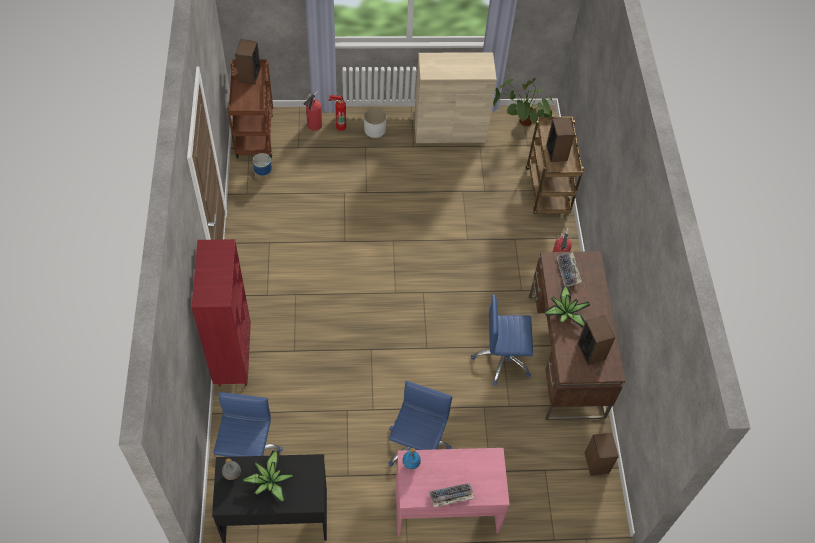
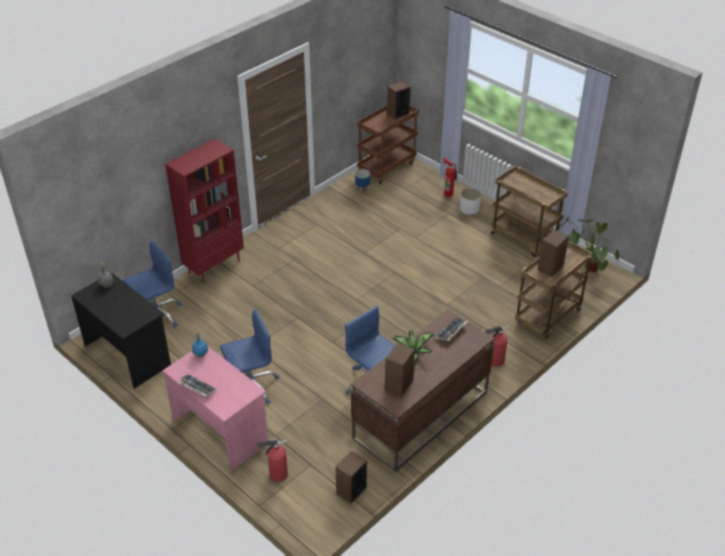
camera: 50 degrees right, 15 degrees down
(269, 481) = (118, 303): potted plant -> none
(313, 126) = (430, 184): fire extinguisher -> fire extinguisher (276, 475)
(450, 129) = (524, 239): beige cabinet -> brown cart

